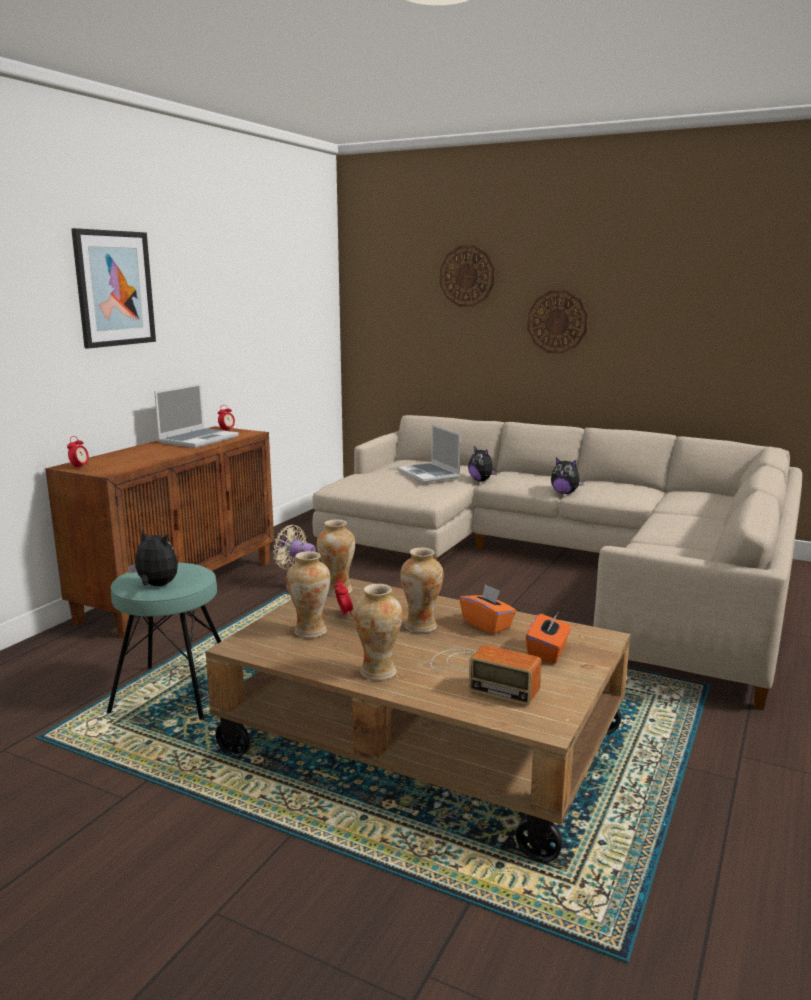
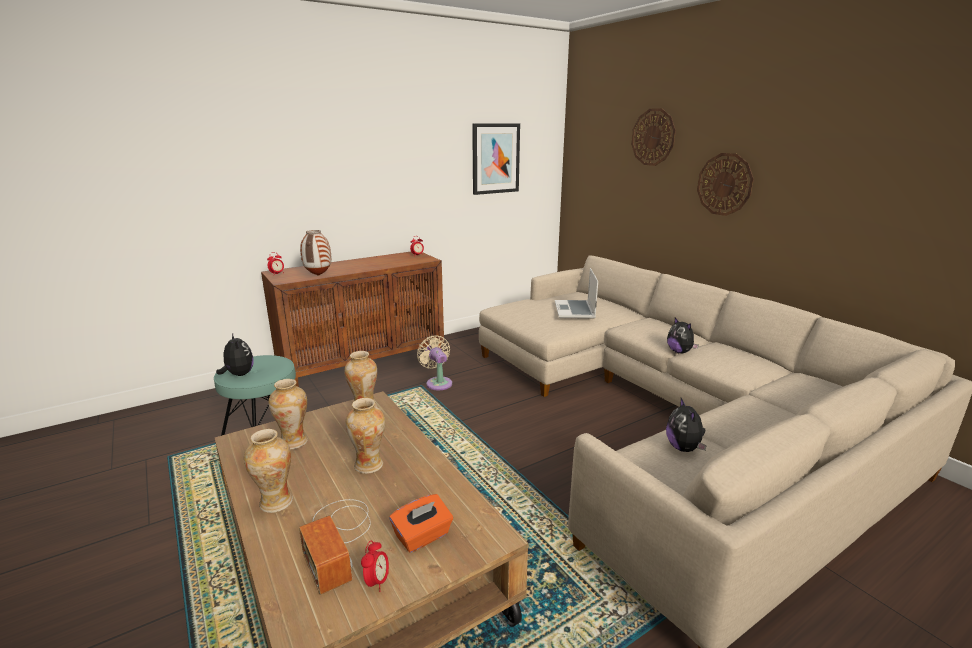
camera: 30 degrees right, 5 degrees up
(114, 288) = (327, 146): picture -> picture (495, 158)
(143, 461) = (318, 275): none -> vase
(198, 439) = (385, 261): laptop -> none
(343, 614) = (337, 433): alarm clock -> alarm clock (377, 581)
(481, 480) = (617, 324): plush toy -> plush toy (684, 448)
(487, 625) = (419, 482): orange tissue box -> none

